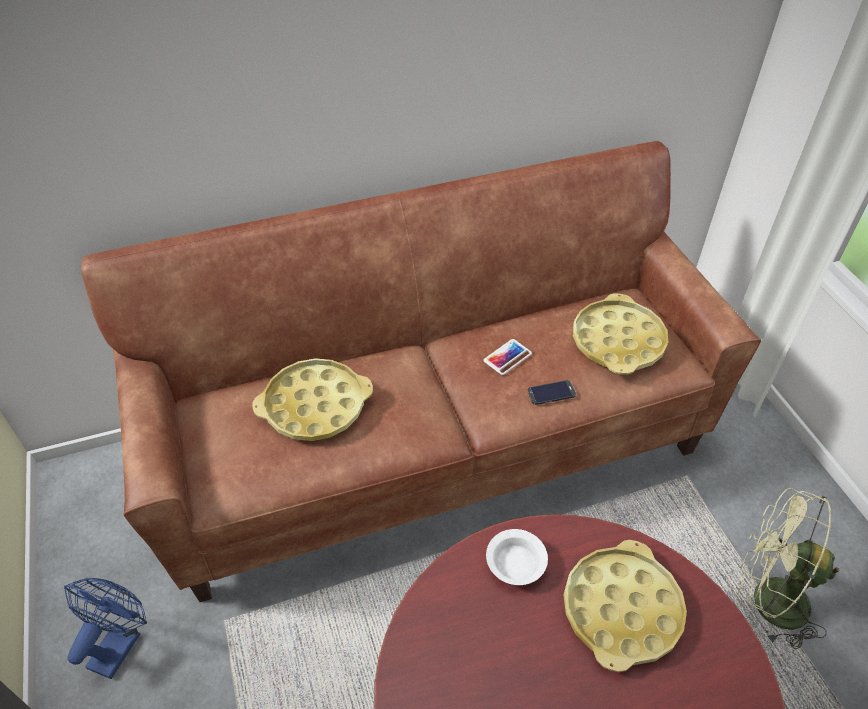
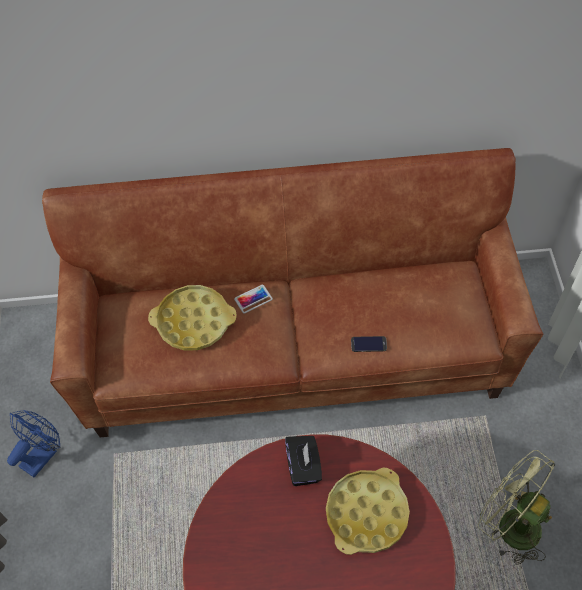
camera: 15 degrees right, 10 degrees up
(507, 357) = (345, 308): phone -> phone (253, 299)
(514, 564) = (303, 466): white bowl -> black tissue box
(618, 341) = (435, 310): yellow tray -> none

